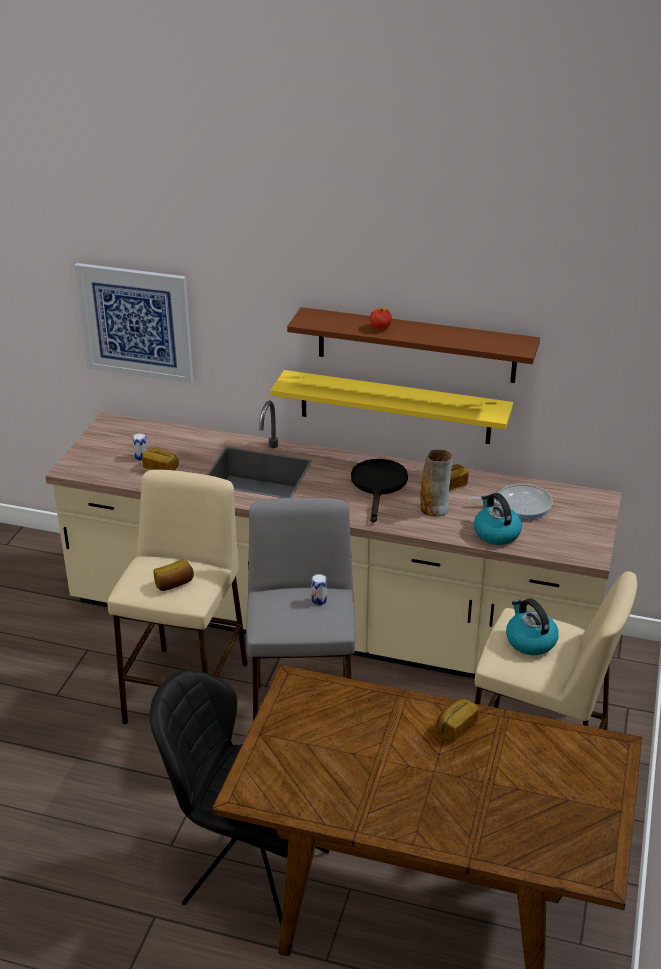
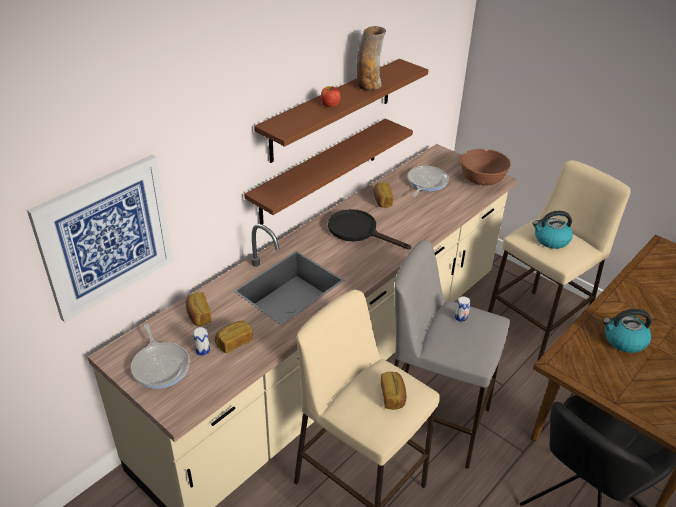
camera: 65 degrees left, 5 degrees up
(112, 445) = (161, 365): none -> frying pan
(395, 407) = (320, 171): yellow shelf -> brown shelf
(434, 509) = (407, 217): vase -> vase (368, 85)
(455, 727) = (630, 301): bread -> bread (198, 316)
(496, 533) = (453, 203): kettle -> kettle (623, 340)
(573, 543) = (482, 180): none -> brown bowl

